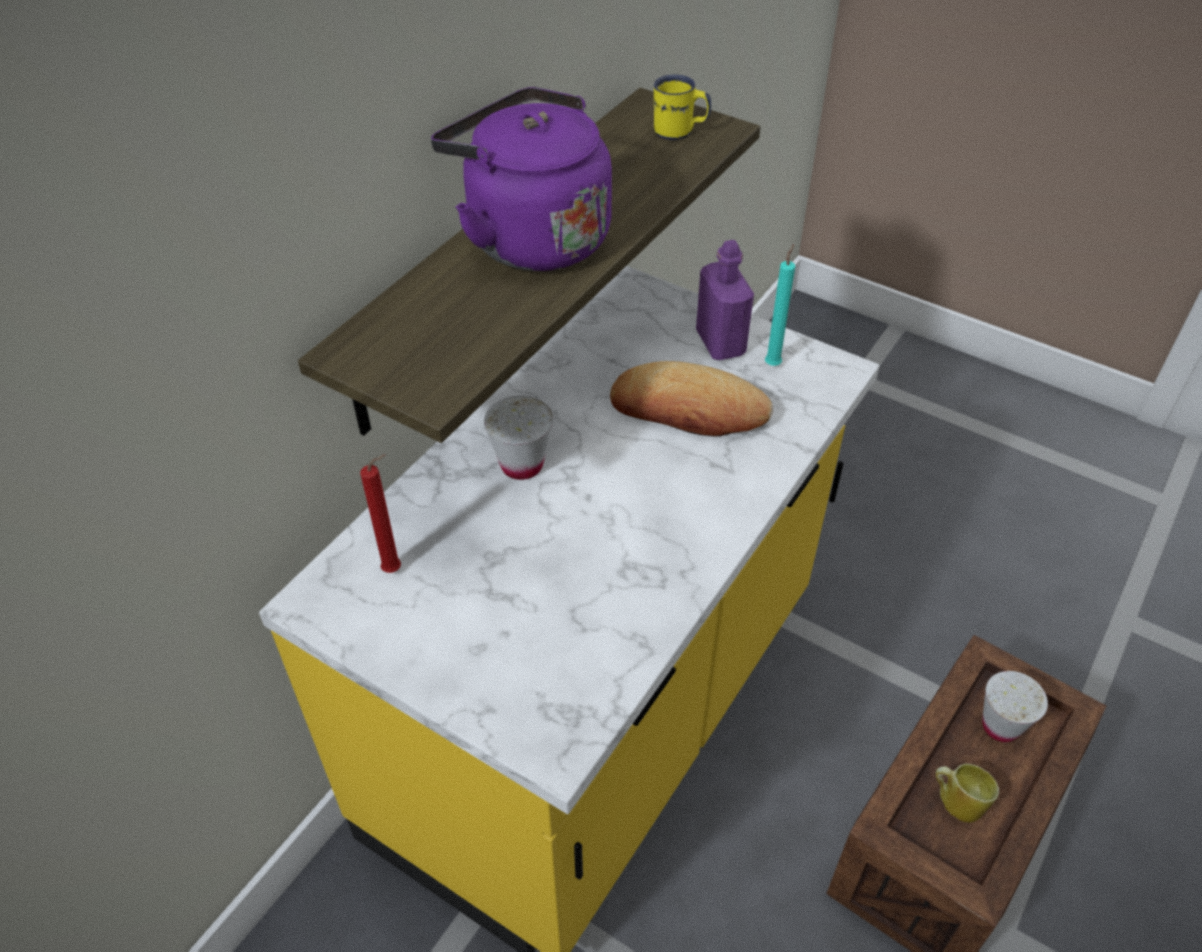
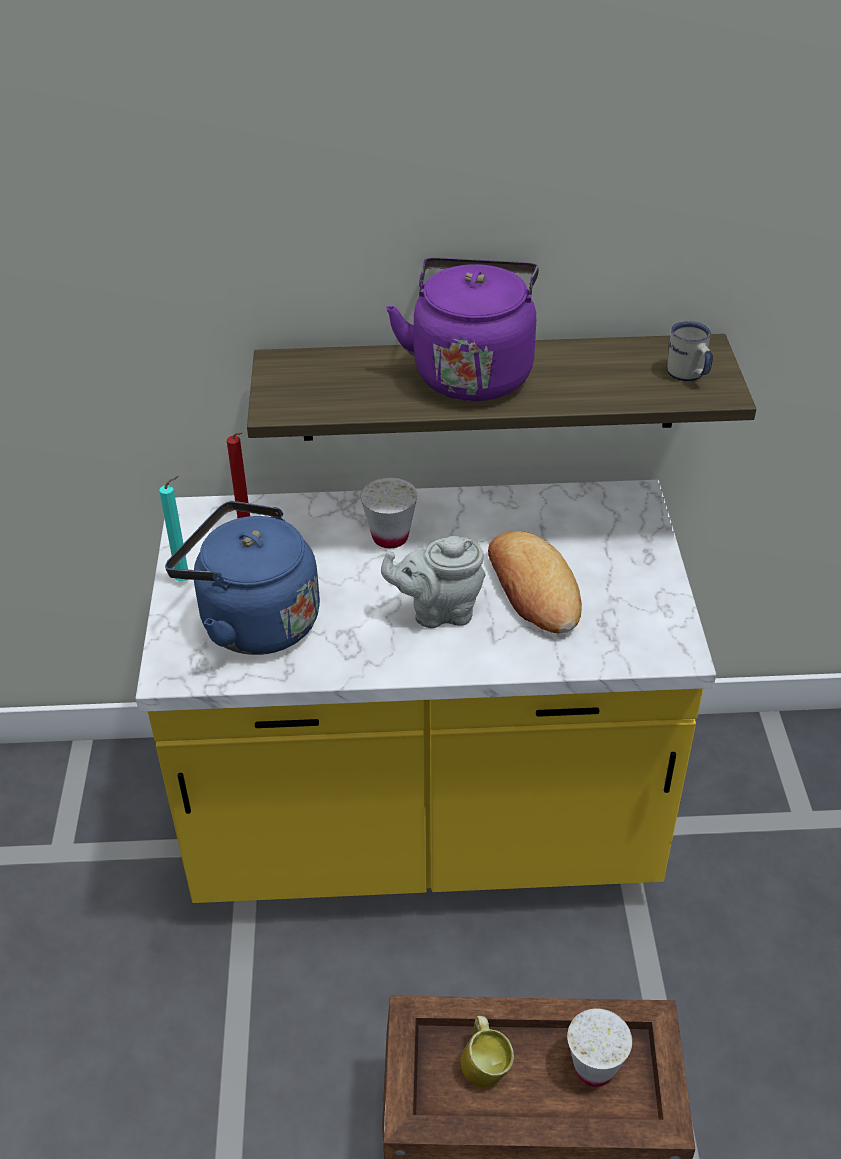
camera: 55 degrees right, 5 degrees down
(542, 634) = (252, 621): none -> blue kettle
(659, 486) = (438, 611): none -> grey teapot
(680, 132) = (688, 376): yellow mug -> white mug
(720, 343) = (629, 572): purple bottle -> none
(773, 363) = (640, 611): turquoise candle -> turquoise candle (186, 581)

